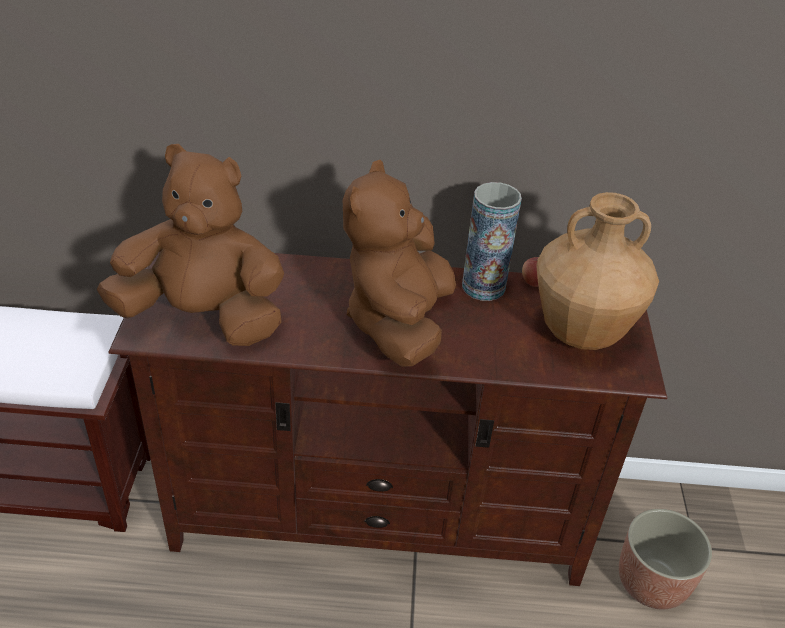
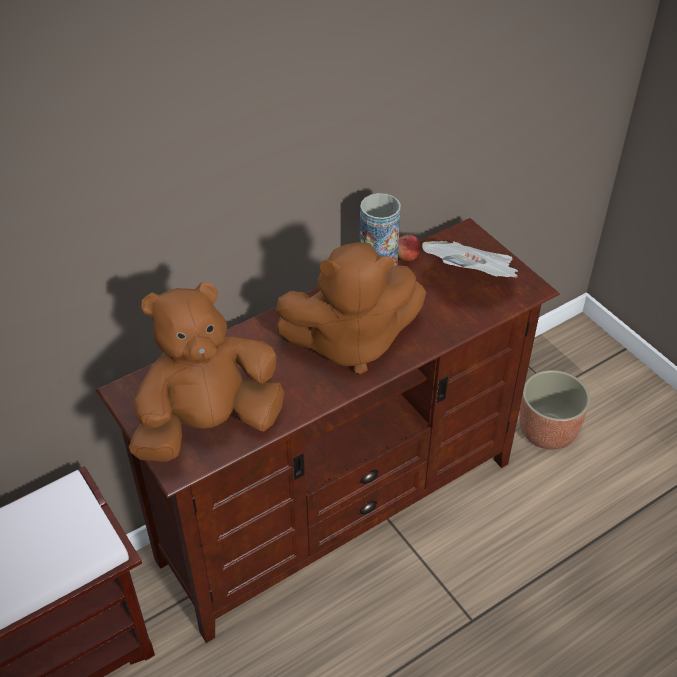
camera: 35 degrees left, 5 degrees up
(398, 322) = (350, 342): brown plush toy -> brown plush toy turned 75 degrees counterclockwise
(582, 333) = (472, 278): brown vase -> newspaper

